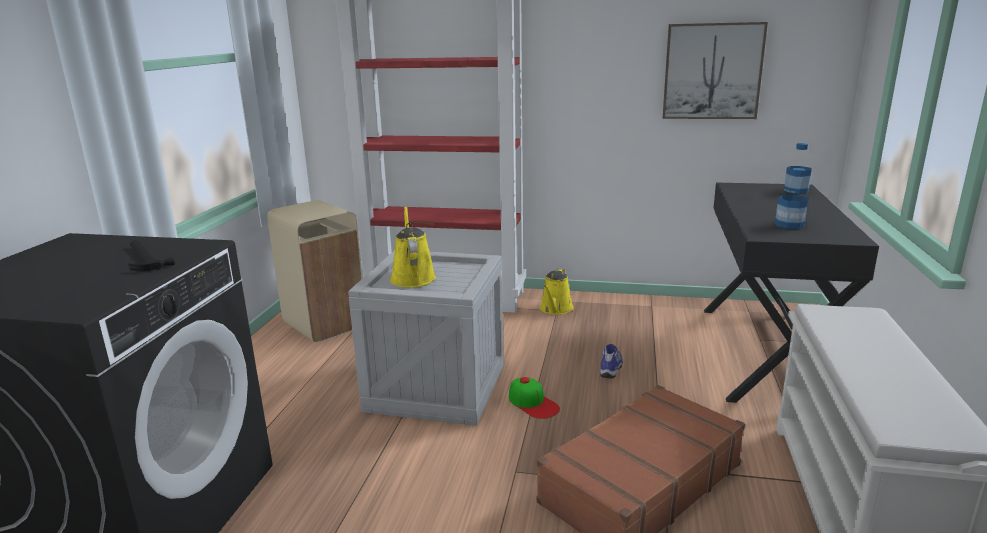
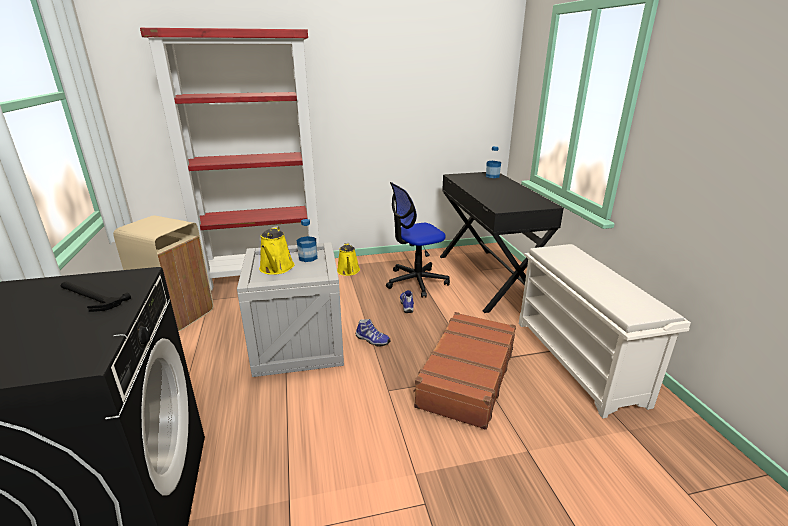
camera: 25 degrees left, 5 degrees up
(412, 277) = (276, 268): yellow watering can -> yellow watering can turned 150 degrees counterclockwise
(533, 403) = (372, 340): cap -> shoe
(645, 338) = (416, 281): none -> office chair
(712, 71) = (433, 101): picture -> none
(789, 225) = (508, 199): bottle -> bottle (308, 258)

